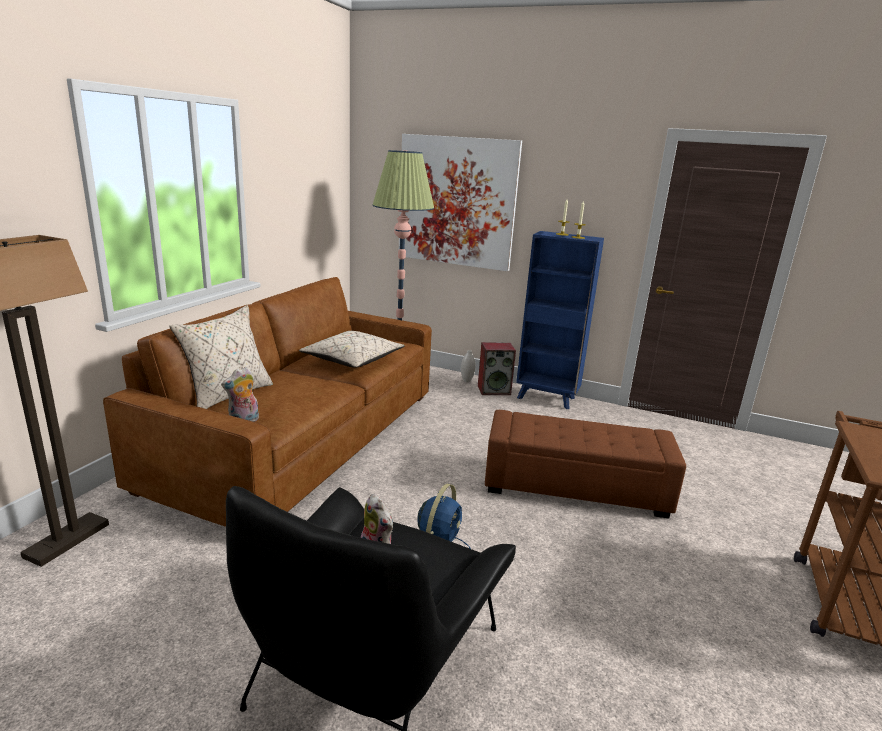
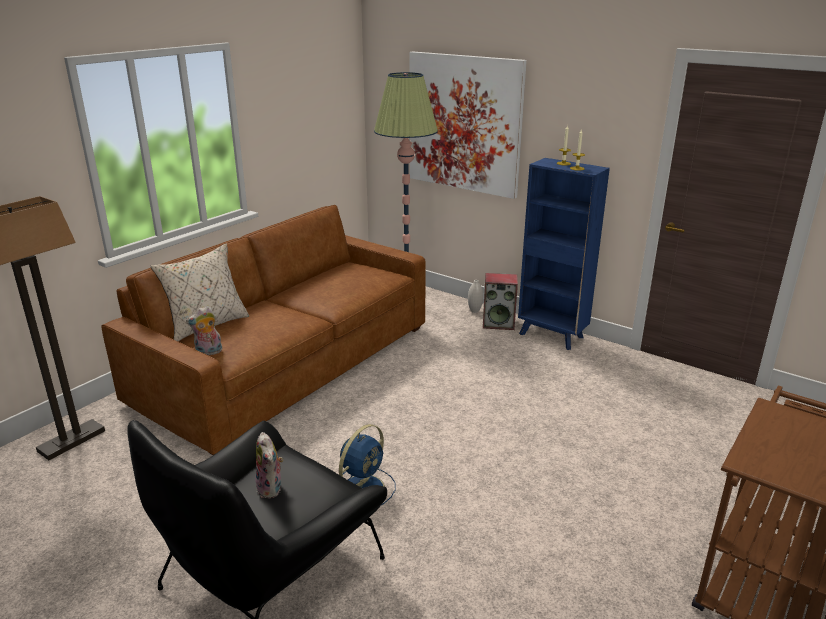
camera: 15 degrees right, 5 degrees up
(352, 360) = (332, 293): beige pillow -> none
(575, 486) = (530, 435): brown ottoman -> none

